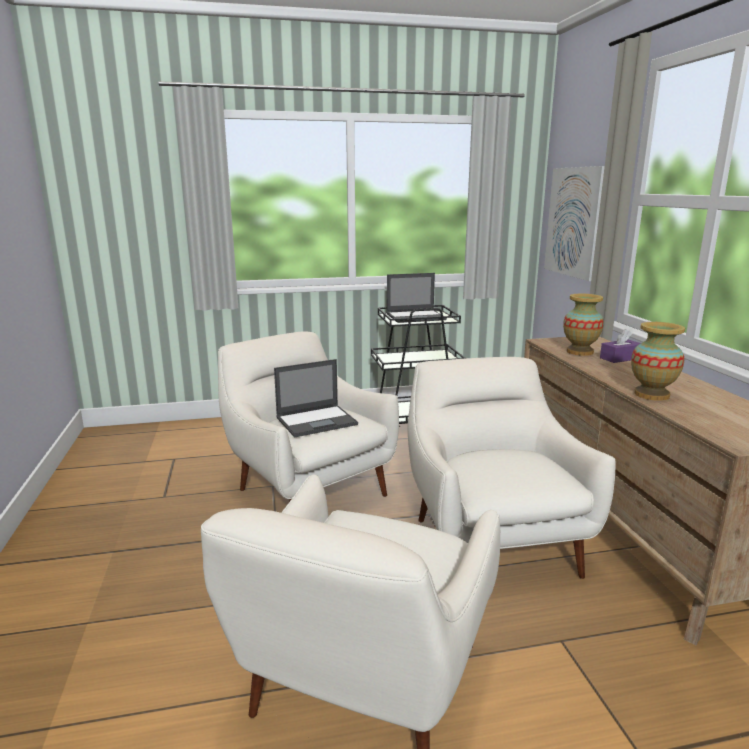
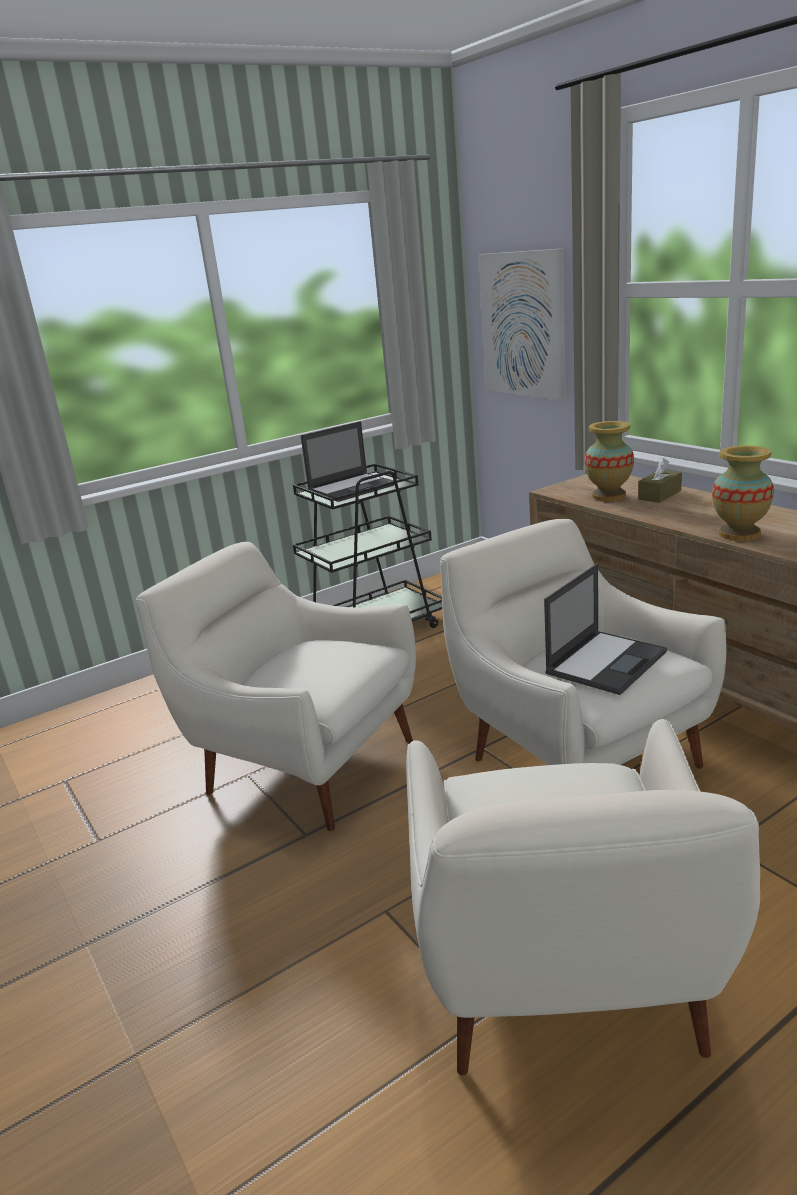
camera: 20 degrees left, 5 degrees up
(317, 421) = (315, 667): laptop -> laptop (606, 662)
(620, 358) = (659, 495): purple tissue box -> brown tissue box

